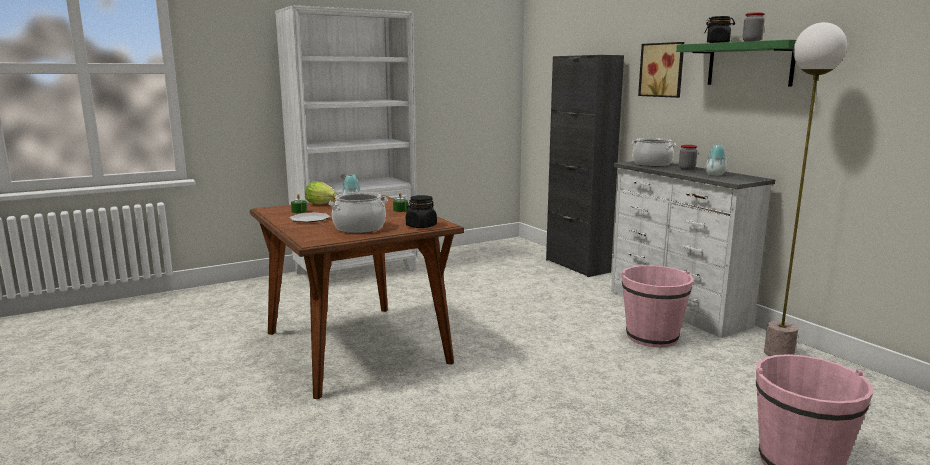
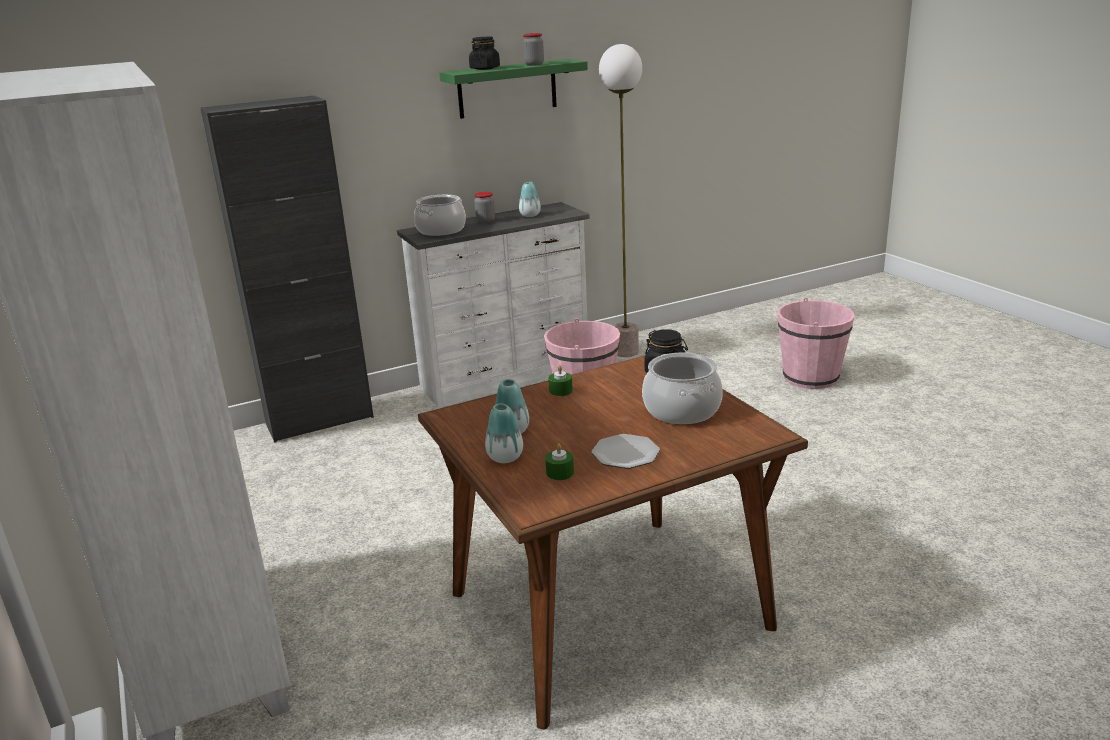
camera: 85 degrees left, 10 degrees up
(322, 205) = (505, 457): lettuce -> vase
(663, 70) = (387, 109): picture -> none

